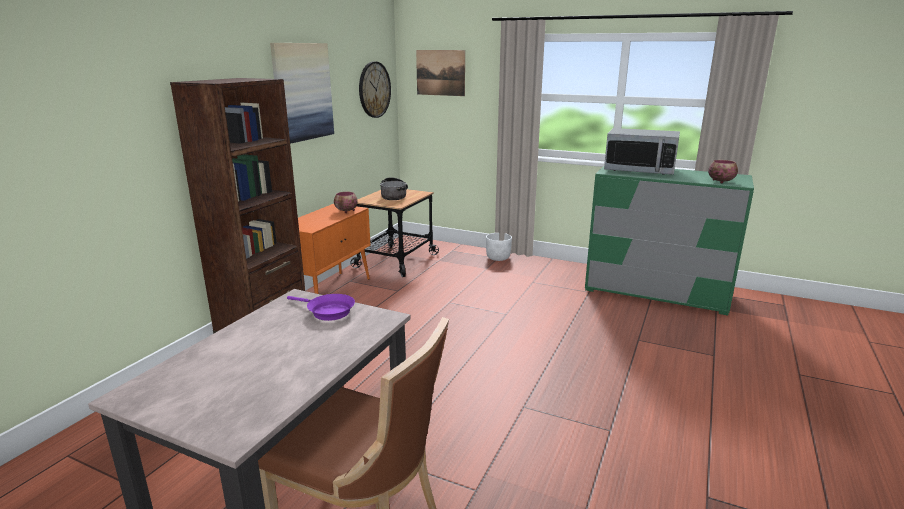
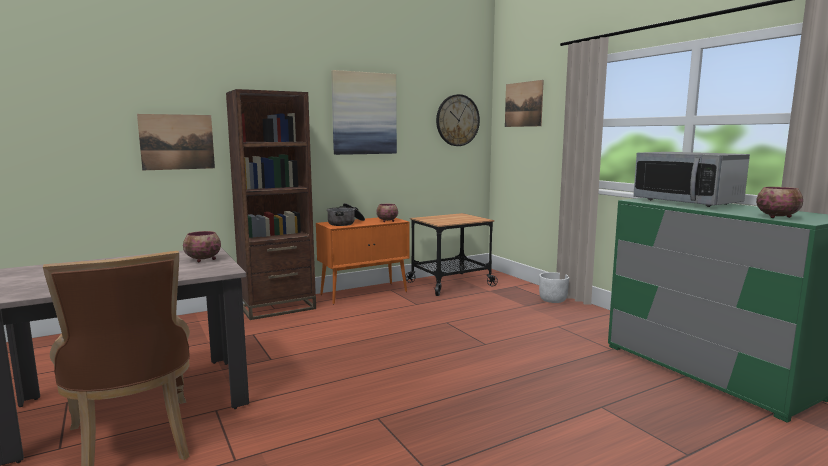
camera: 35 degrees right, 10 degrees down
(120, 157) = (177, 142): none -> picture
(327, 311) = (203, 260): purple frying pan -> bowl
(394, 196) = (453, 218): cooking pot -> cooking pot (346, 223)

